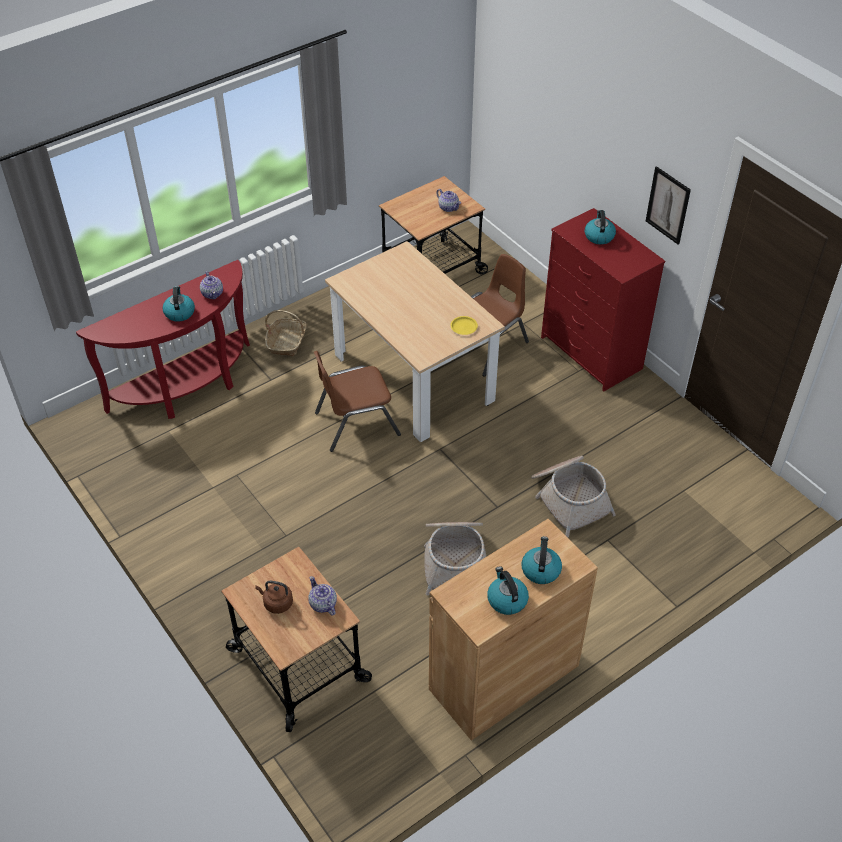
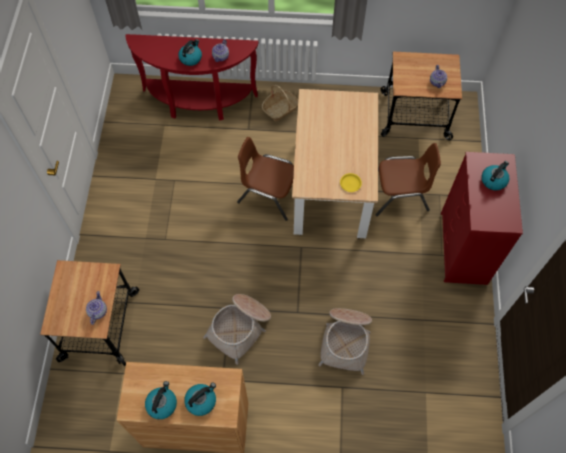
camera: 40 degrees right, 15 degrees up
(276, 603) = (76, 291): brown kettle -> none
(668, 205) = (542, 197): picture -> none

